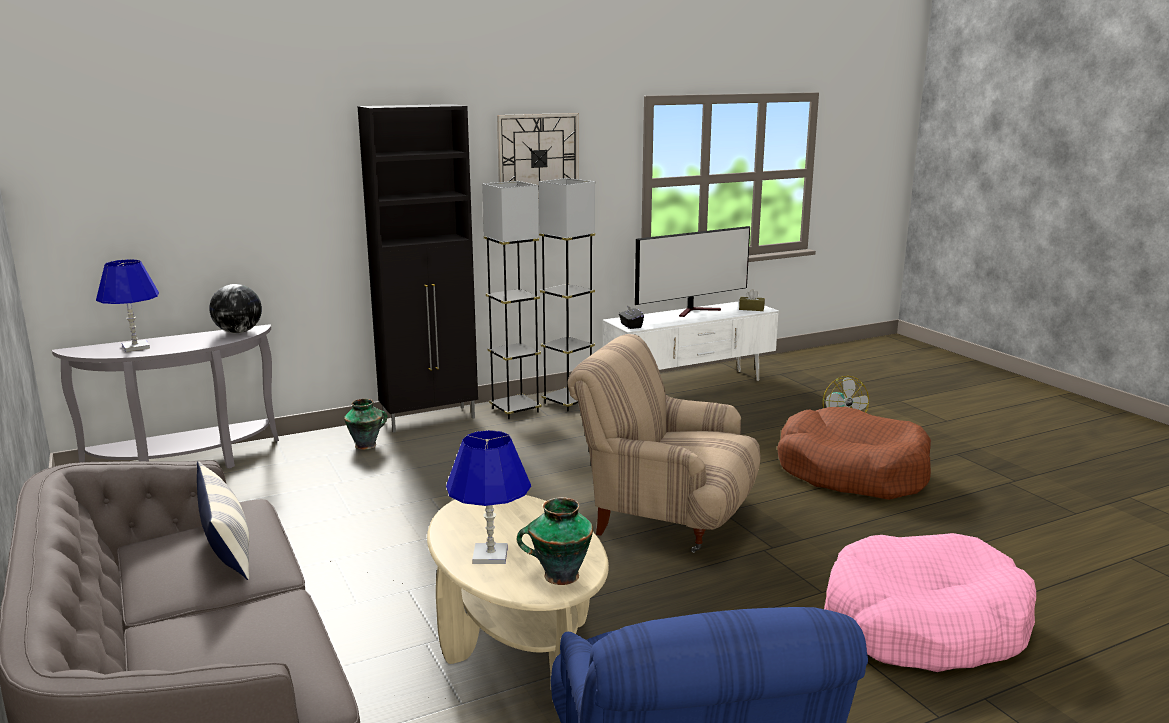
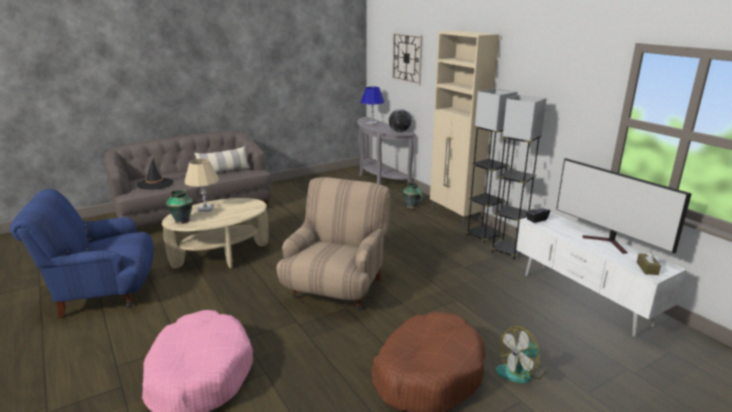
camera: 85 degrees right, 5 degrees up
(262, 650) = (155, 184): none -> black hat
(430, 419) = (454, 216): black cabinet -> beige cabinet
(490, 555) = (205, 209): blue table lamp -> beige table lamp
(538, 158) = (543, 80): wall clock -> wall clock (407, 58)

